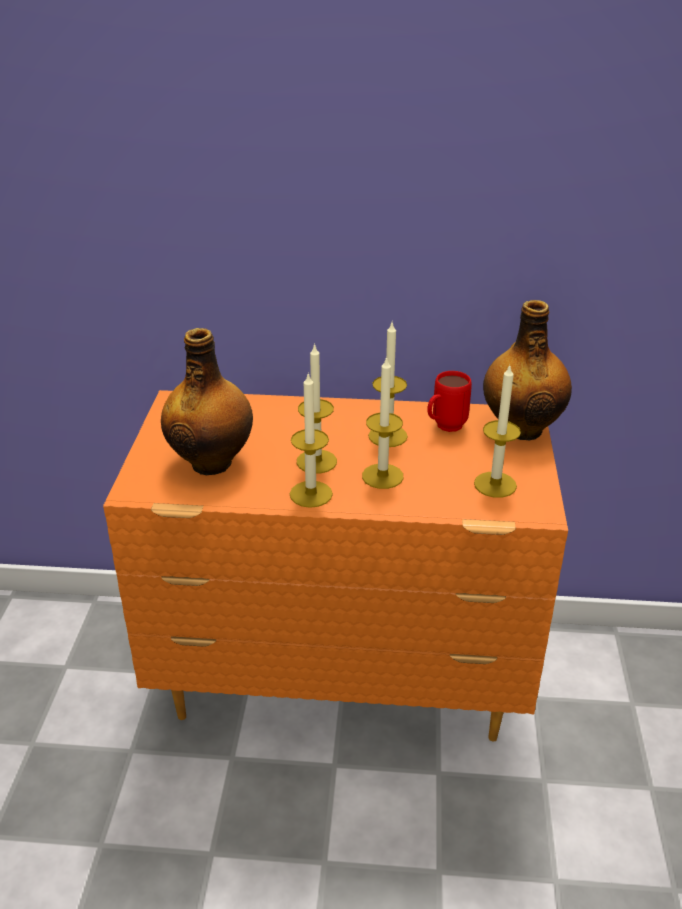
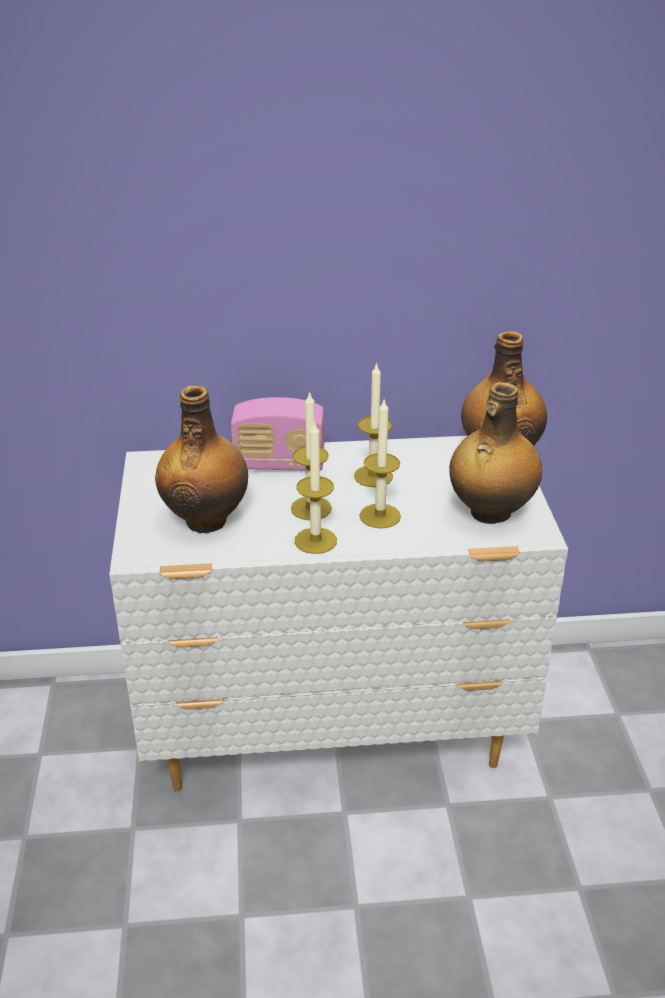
camera: 10 degrees left, 0 degrees up
(299, 415) = (279, 464): none -> radio
(343, 682) = (335, 731): orange dresser -> white dresser
(444, 428) = (425, 463): red mug -> none
(495, 484) = (489, 513): candle -> bottle

